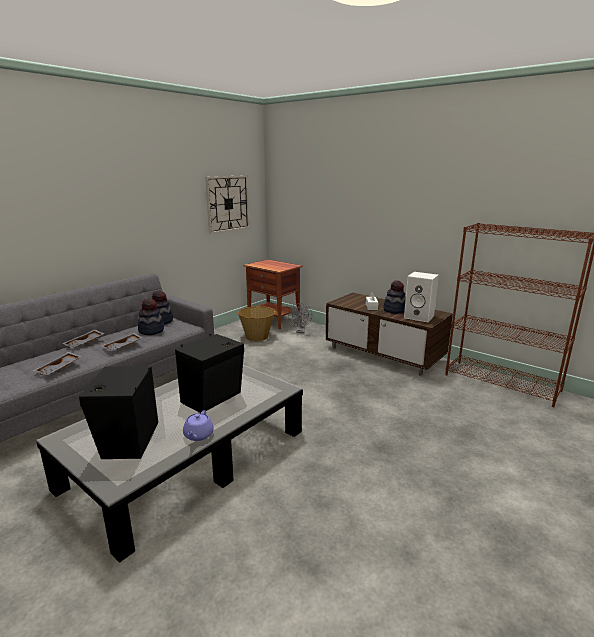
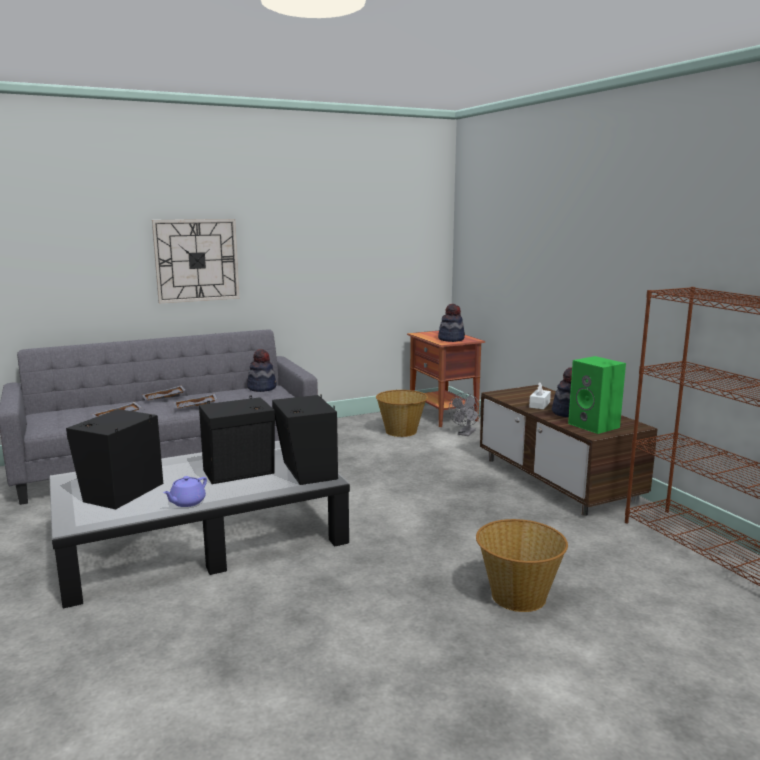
camera: 25 degrees right, 5 degrees down
(151, 331) = (241, 396): hat -> hat (451, 339)
(228, 203) = (389, 249): wall clock -> wall clock (196, 260)
(263, 385) = (306, 471): none -> black speaker
(420, 317) = (595, 426): white speaker -> green speaker
(438, 441) = (518, 596): none -> basket

